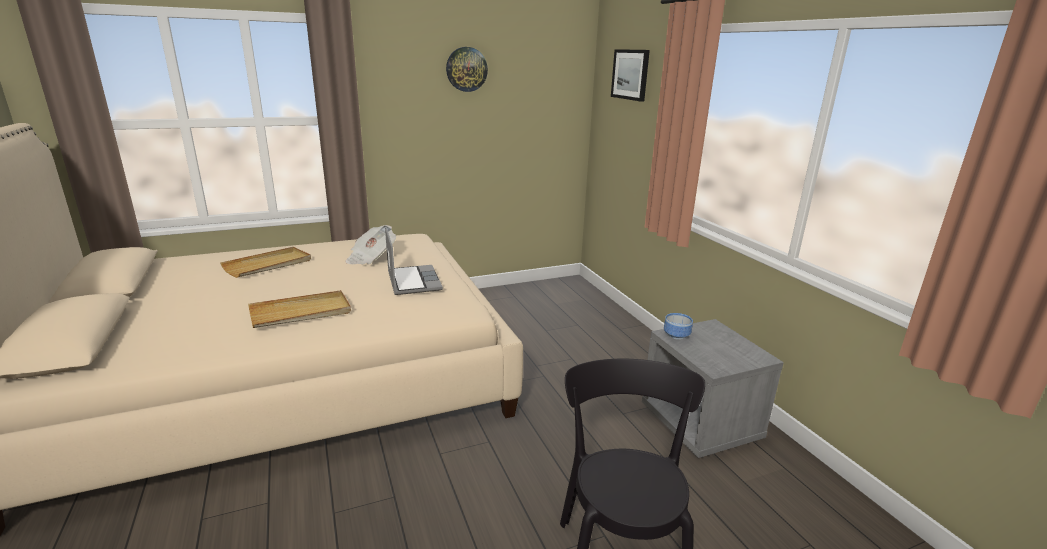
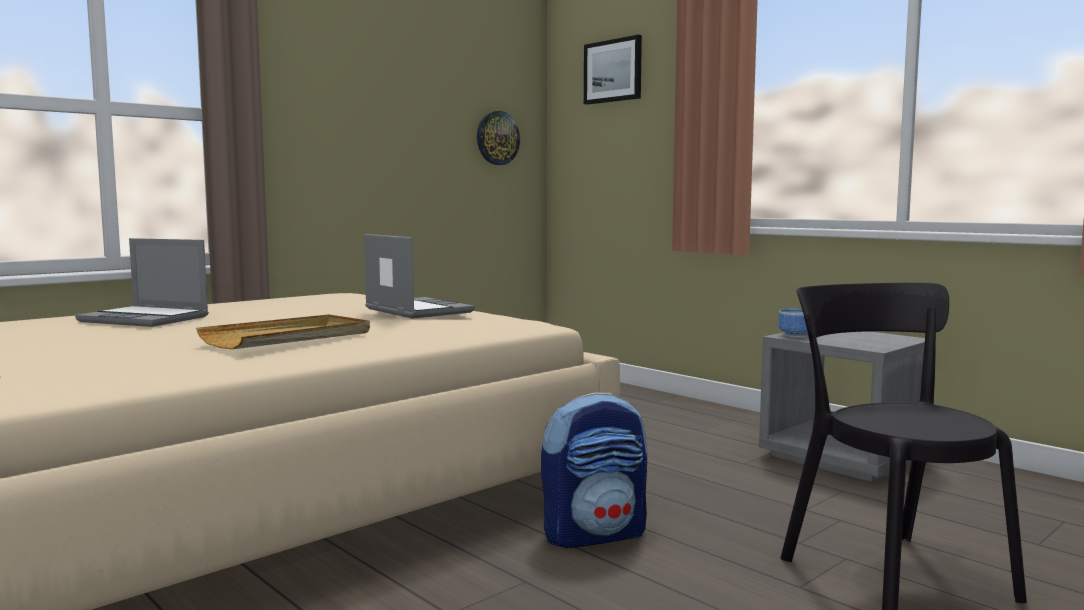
camera: 20 degrees left, 15 degrees down
(268, 265) = (146, 319): beige tray -> laptop
(371, 258) = (311, 306): newspaper -> none
(466, 69) = (398, 61): wall clock -> wall clock (497, 138)
(467, 463) = (595, 534): none -> backpack

